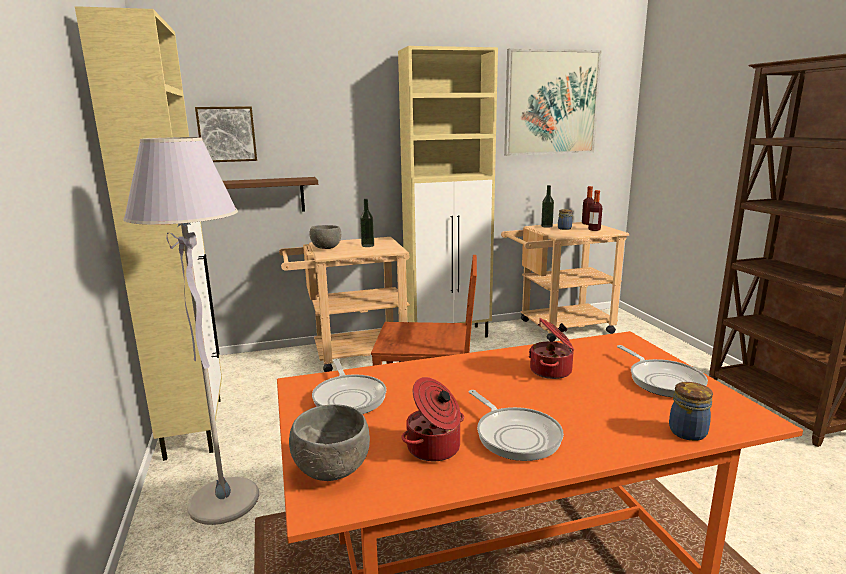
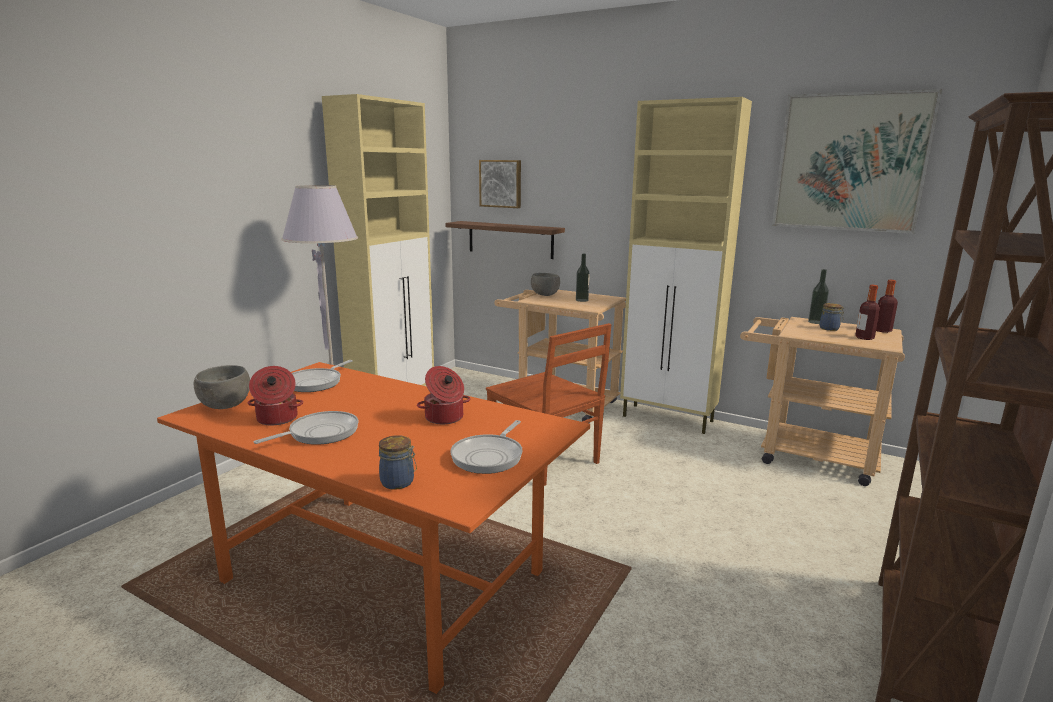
camera: 45 degrees right, 0 degrees up
(515, 435) = (320, 433): frying pan -> frying pan turned 150 degrees counterclockwise

